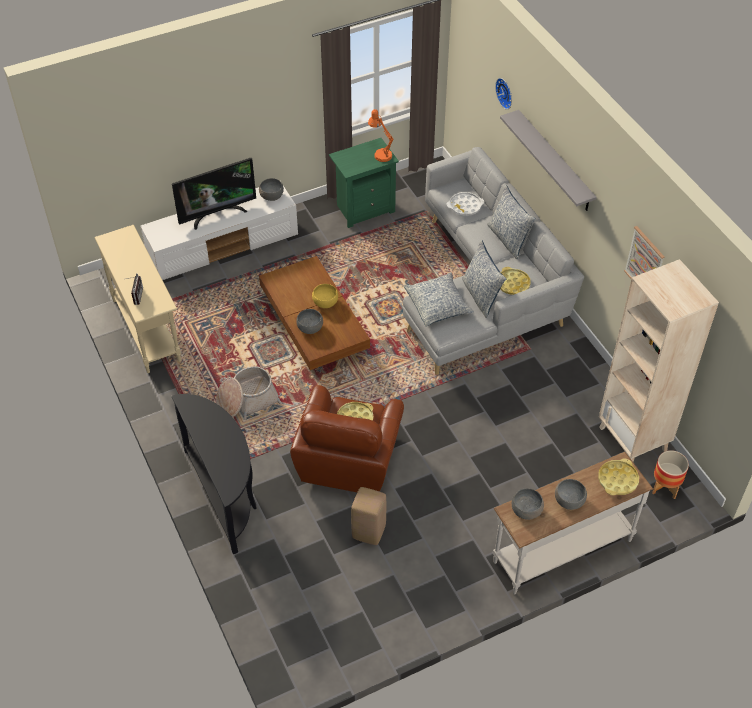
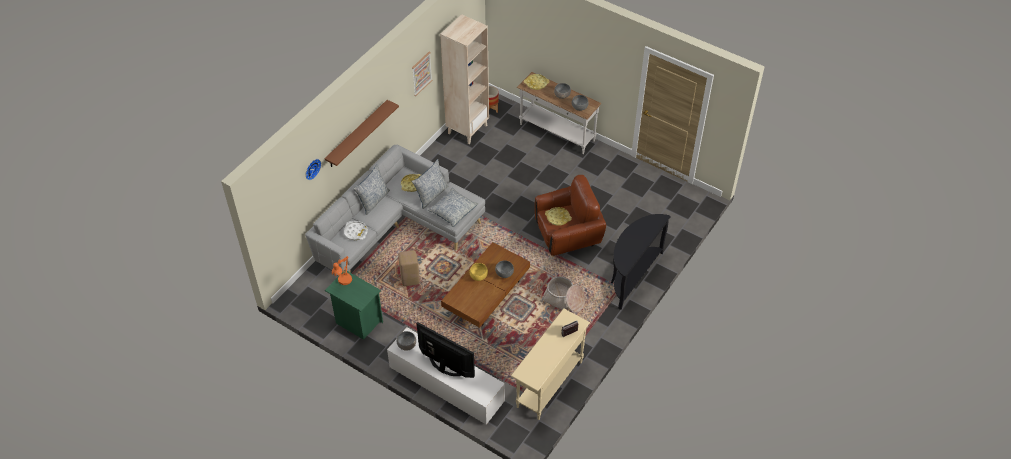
camera: 120 degrees left, 0 degrees up
(369, 531) = (604, 206): beige stool -> beige stool (410, 279)
(554, 161) = (357, 134): grey shelf -> brown shelf

